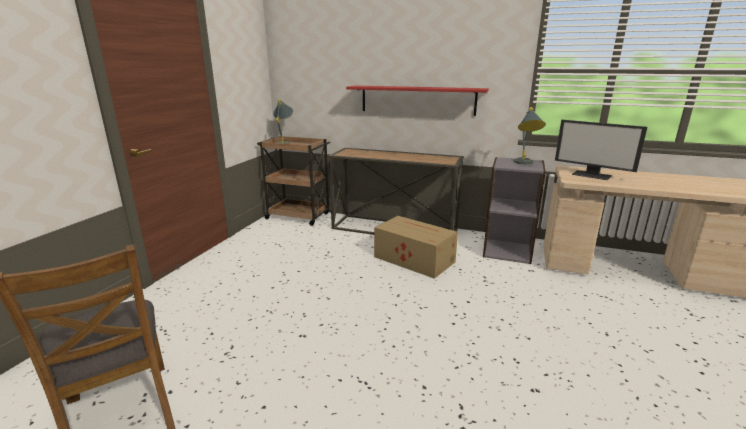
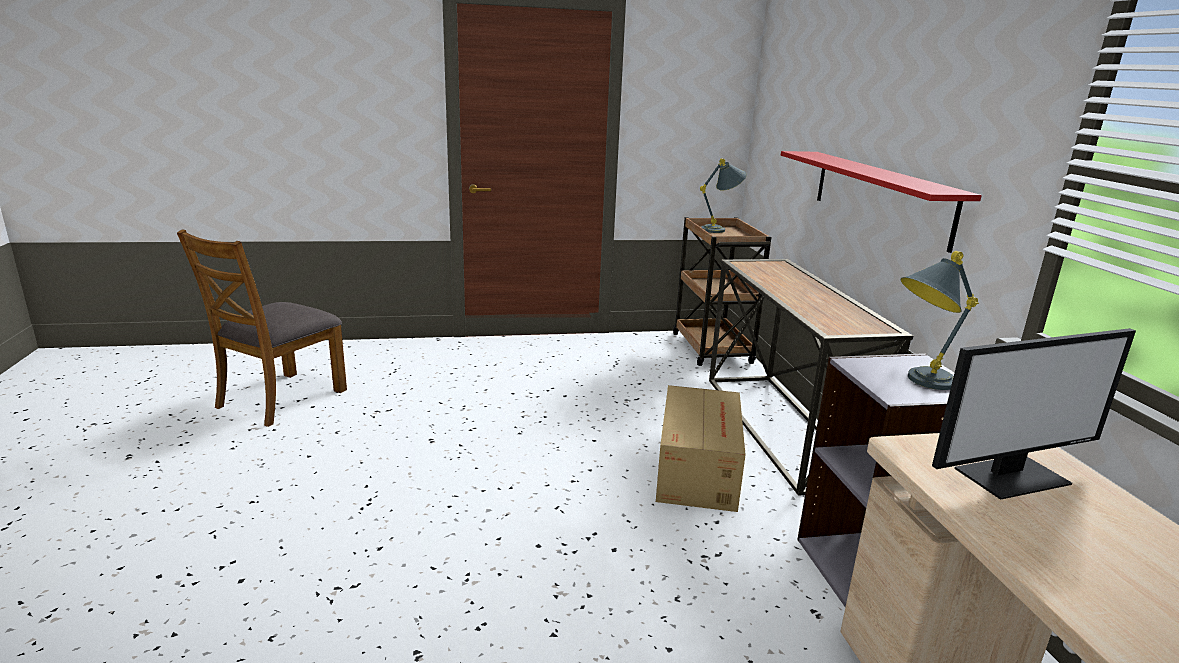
camera: 60 degrees right, 0 degrees up
(592, 175) = (1011, 475): monitor -> monitor turned 120 degrees counterclockwise

